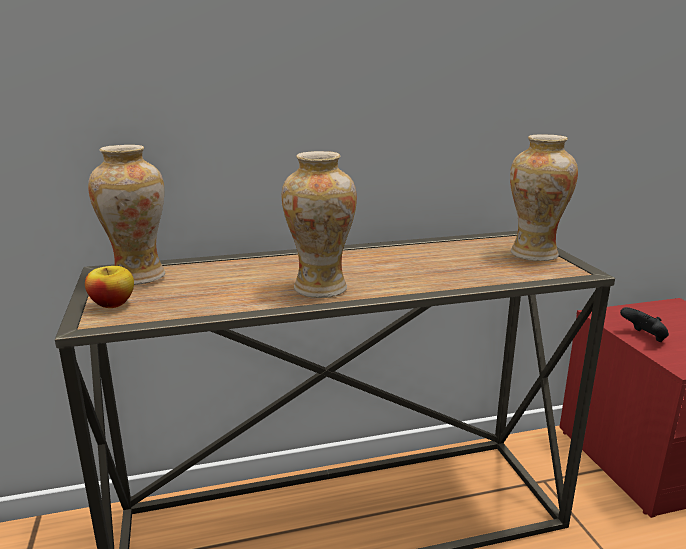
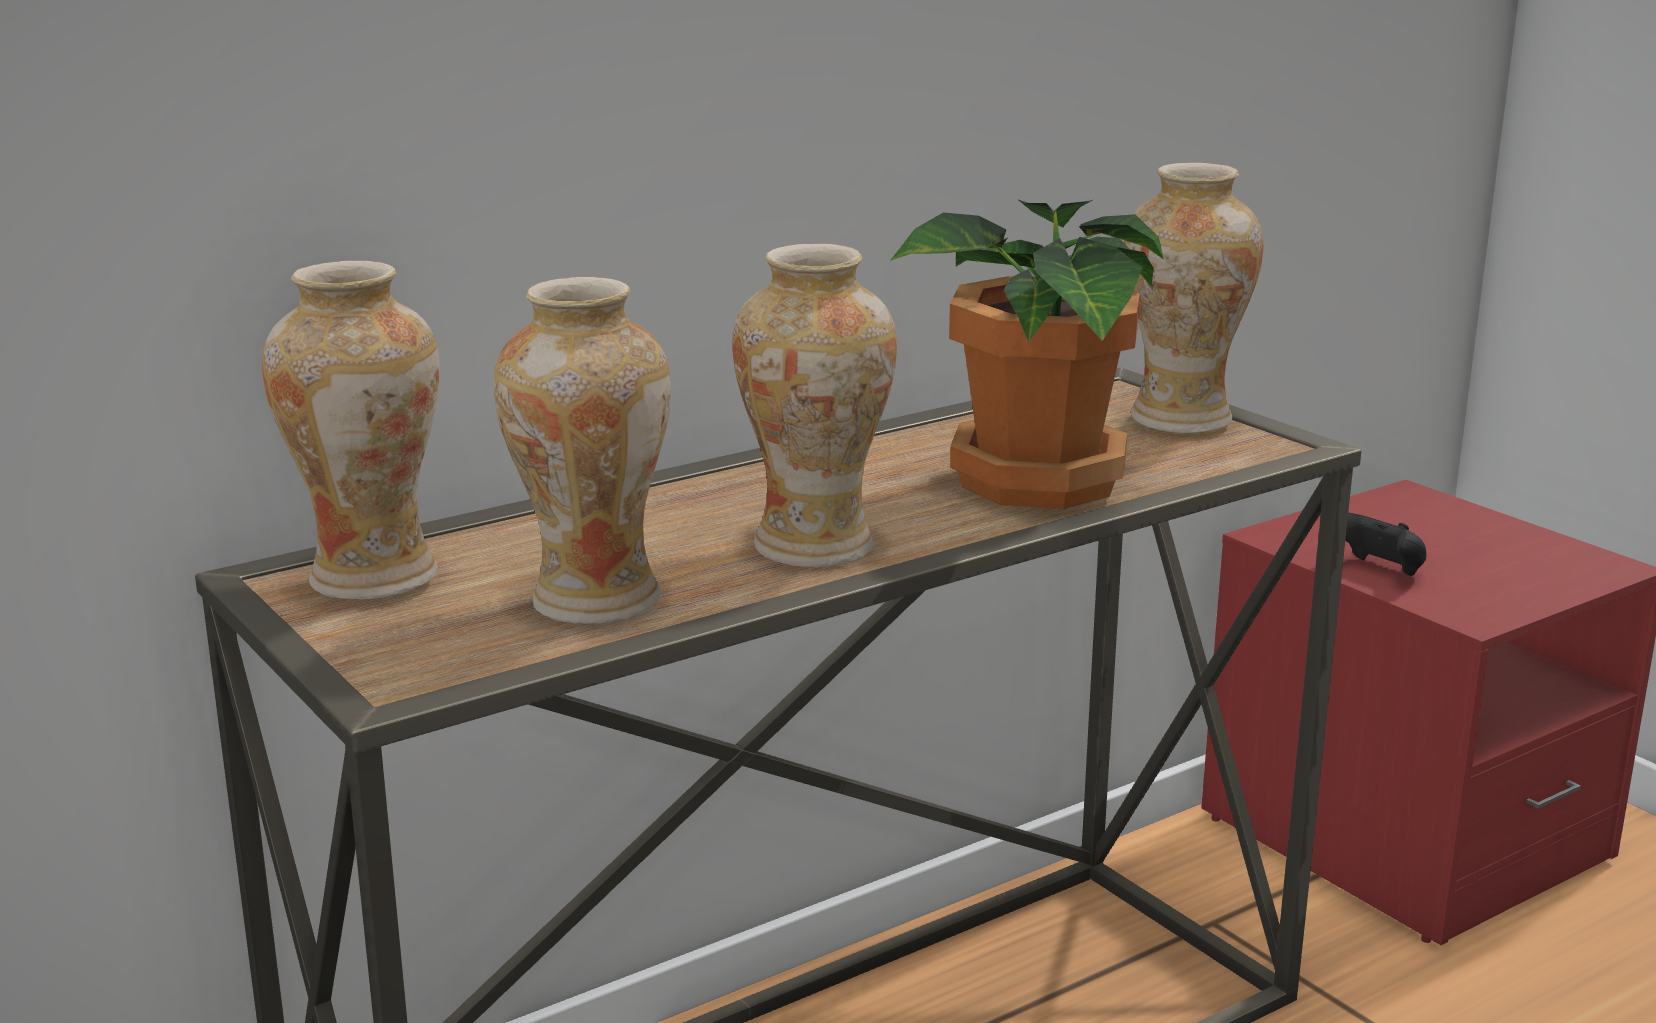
camera: 20 degrees left, 0 degrees up
(112, 303) = (390, 643): apple -> none
(209, 298) = (594, 600): none -> vase
(441, 274) = (1035, 483): none -> potted plant

